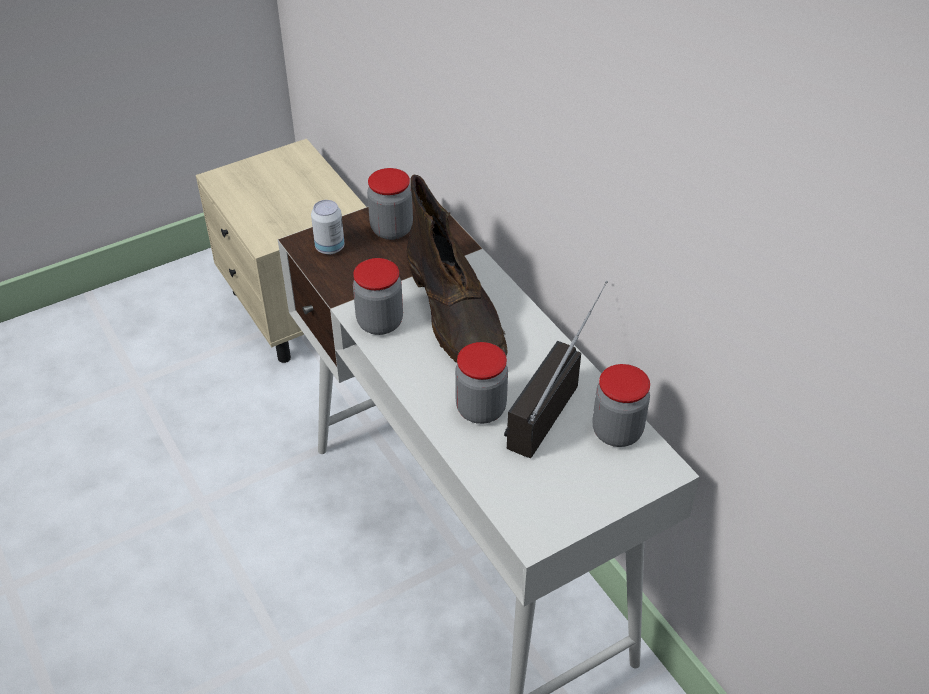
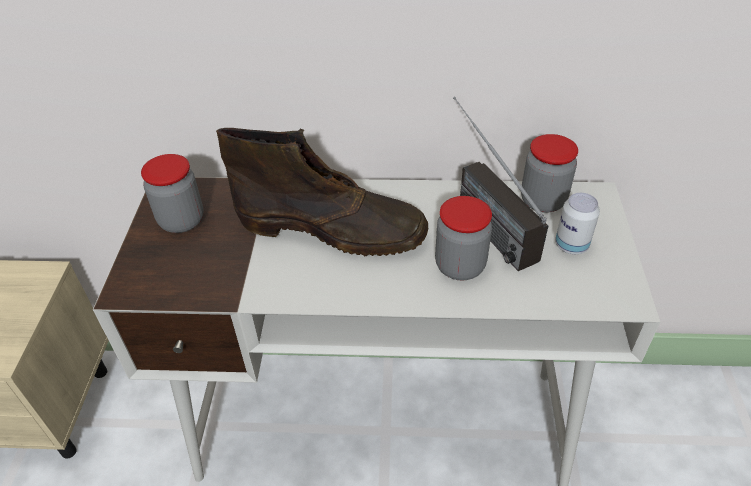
camera: 55 degrees left, 0 degrees up
(330, 247) = (154, 274): can -> can (571, 245)
(380, 322) = (293, 284): jar -> none

